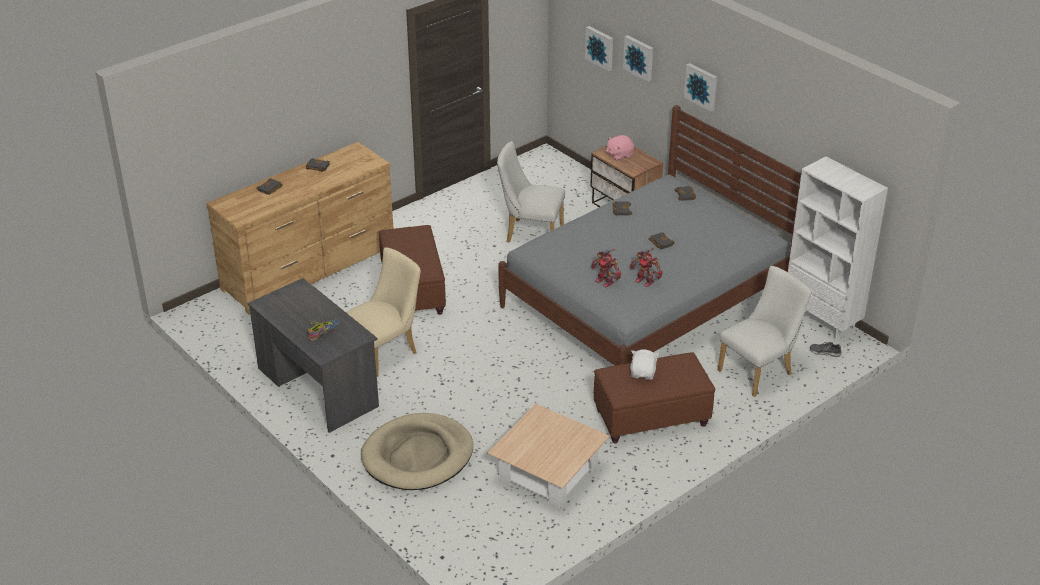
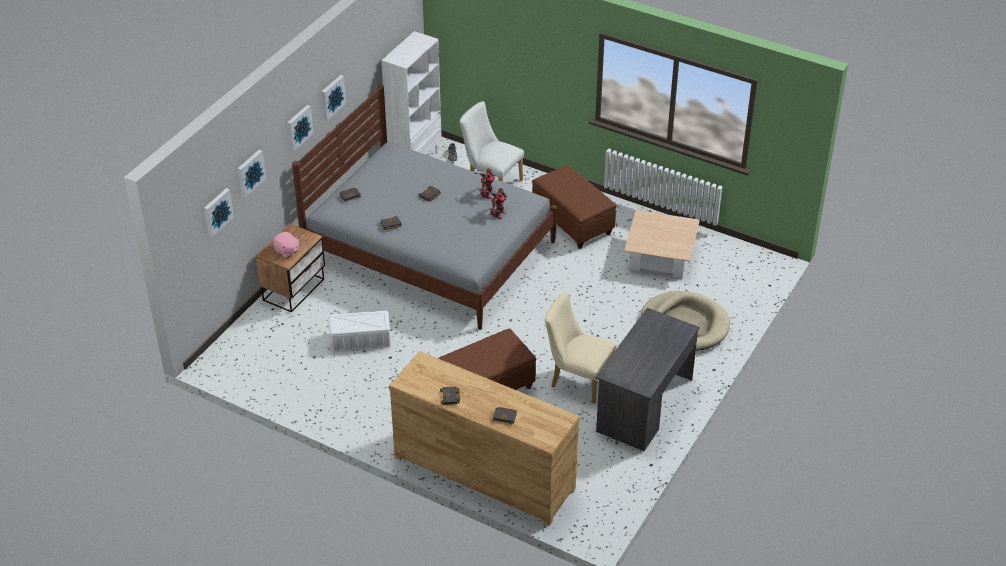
camera: 110 degrees left, 5 degrees up
(323, 332) = (659, 339): shoe -> none
(530, 233) = (360, 339): white chair -> white storage box
(643, 373) = (573, 195): white plush toy -> none
(750, 110) = (332, 96): none -> picture

